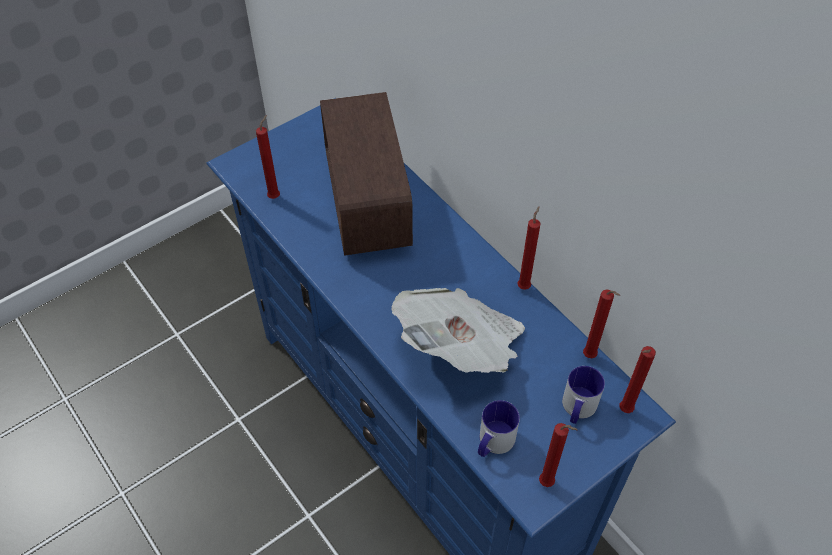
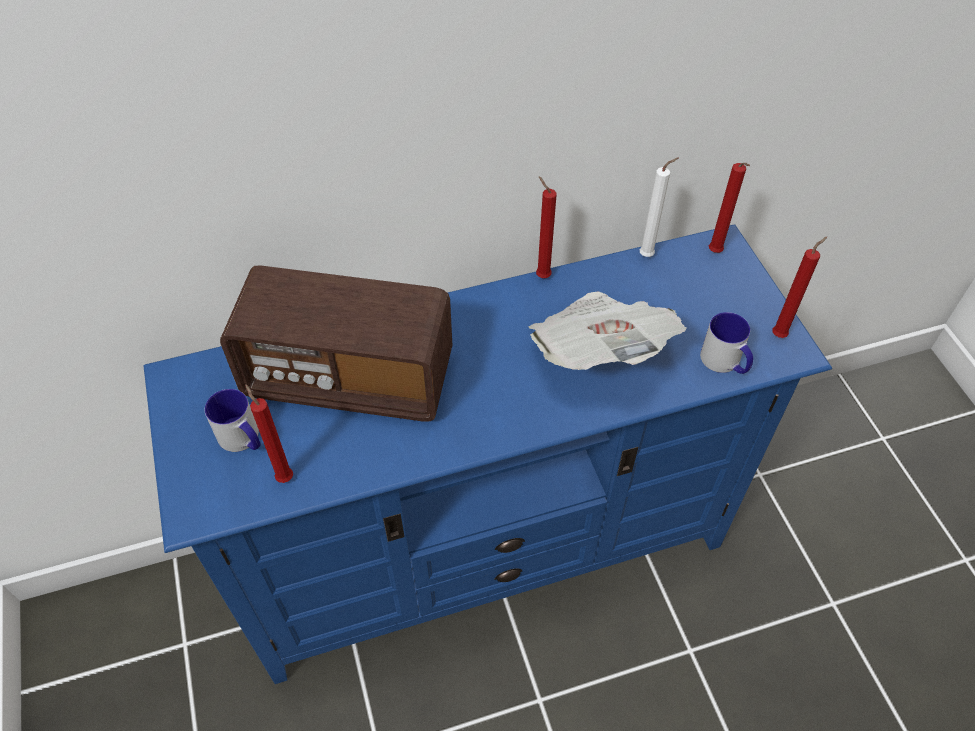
camera: 70 degrees left, 0 degrees up
(577, 409) = (704, 285): mug -> mug (243, 439)
(591, 357) = (648, 255): red candle -> white candle

